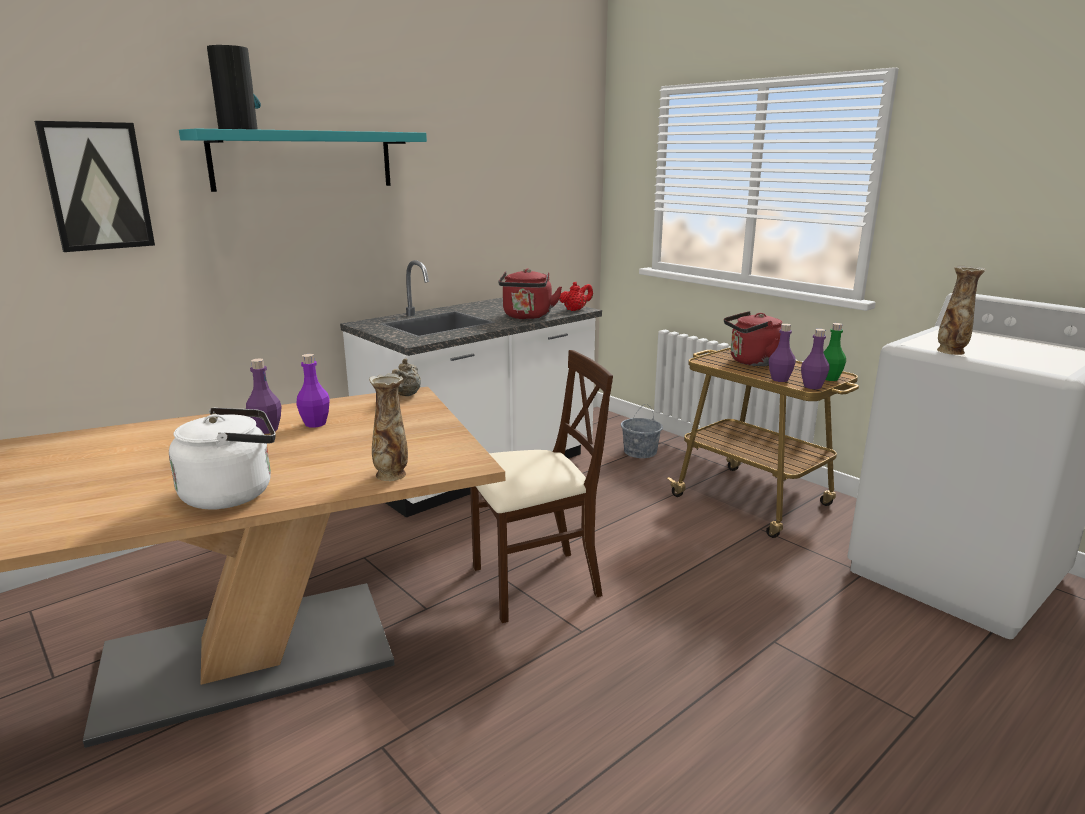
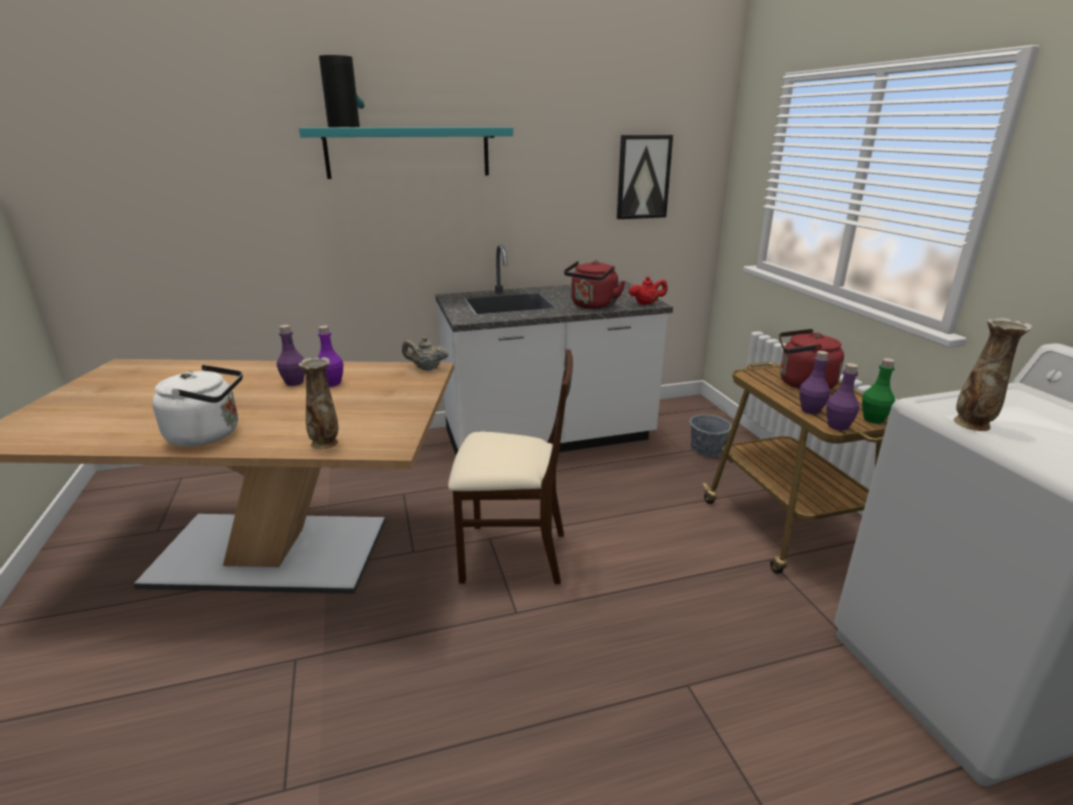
camera: 25 degrees right, 5 degrees up
(97, 186) = (239, 173): picture -> picture (643, 177)
(406, 395) = (426, 368): beige teapot -> beige teapot turned 60 degrees clockwise

